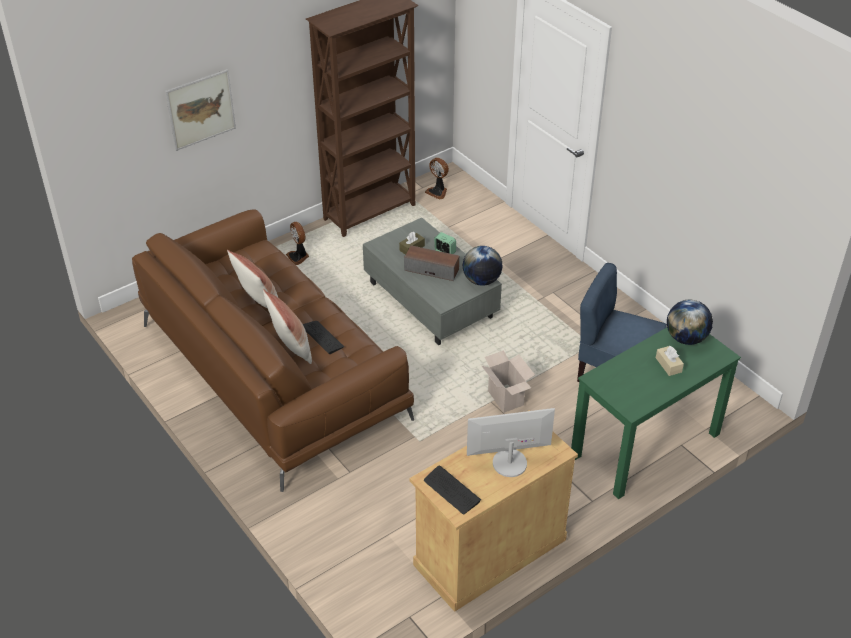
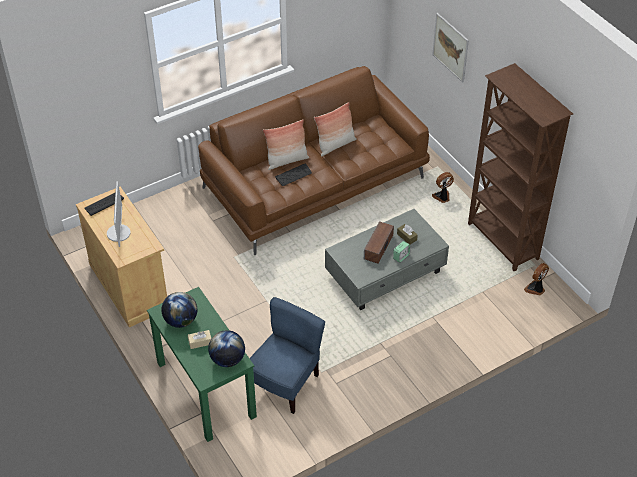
camera: 95 degrees right, 5 degrees up
(481, 280) = (362, 276): globe -> globe (180, 320)
(507, 399) = (267, 310): cardboard box -> none

